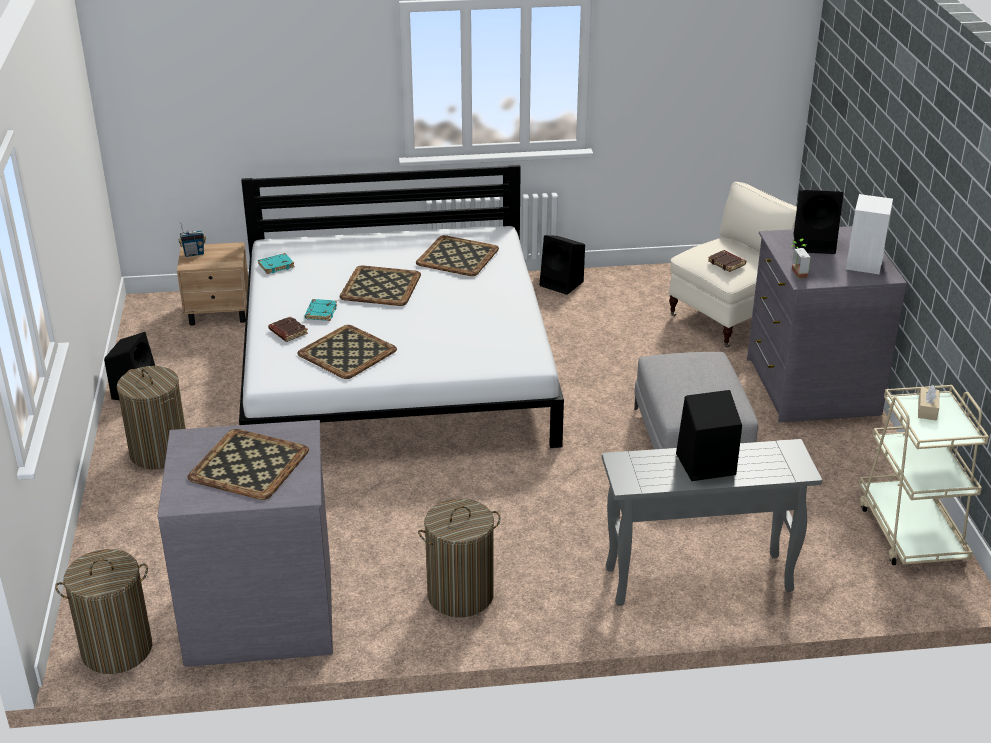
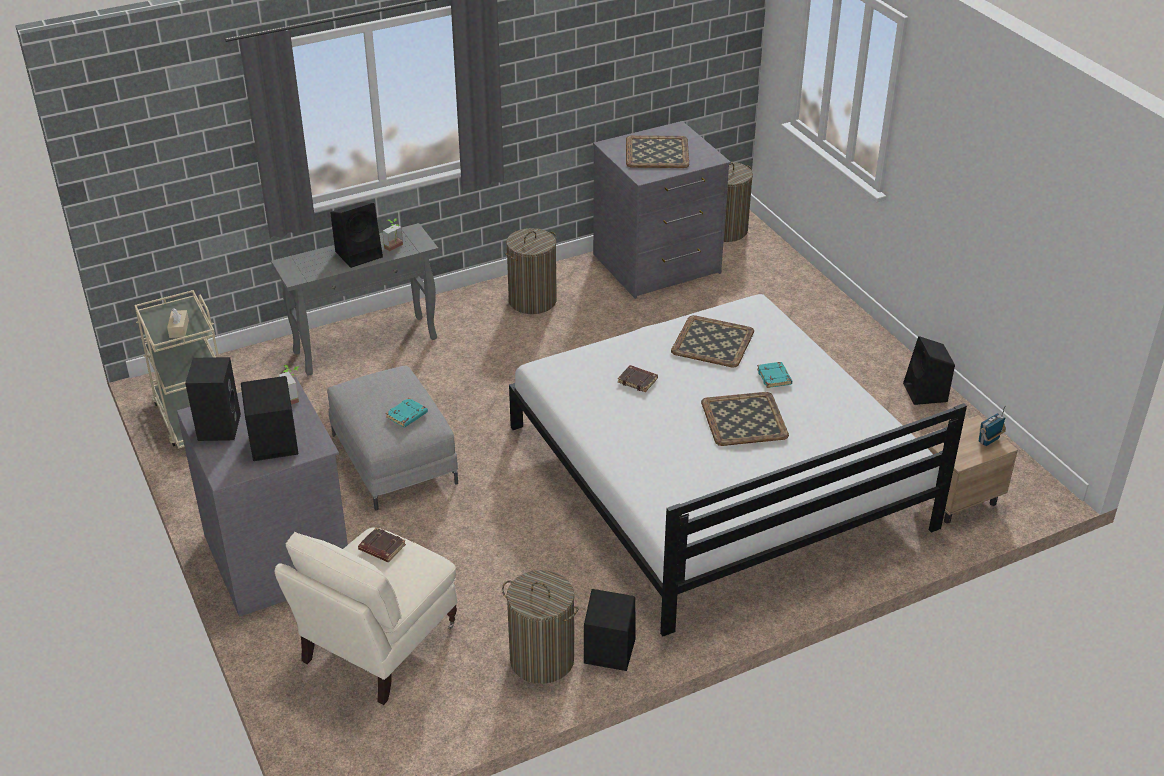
camera: 160 degrees right, 5 degrees up
(159, 452) = (840, 346): laundry basket -> laundry basket (541, 659)
(276, 265) = (875, 424): turquoise book -> turquoise book (407, 416)
(287, 332) = (783, 350): brown book -> brown book (638, 381)
(458, 256) = (694, 480): tray -> none
(655, 464) = (396, 247): none -> potted plant
(865, 264) = (218, 426): white speaker -> black speaker

